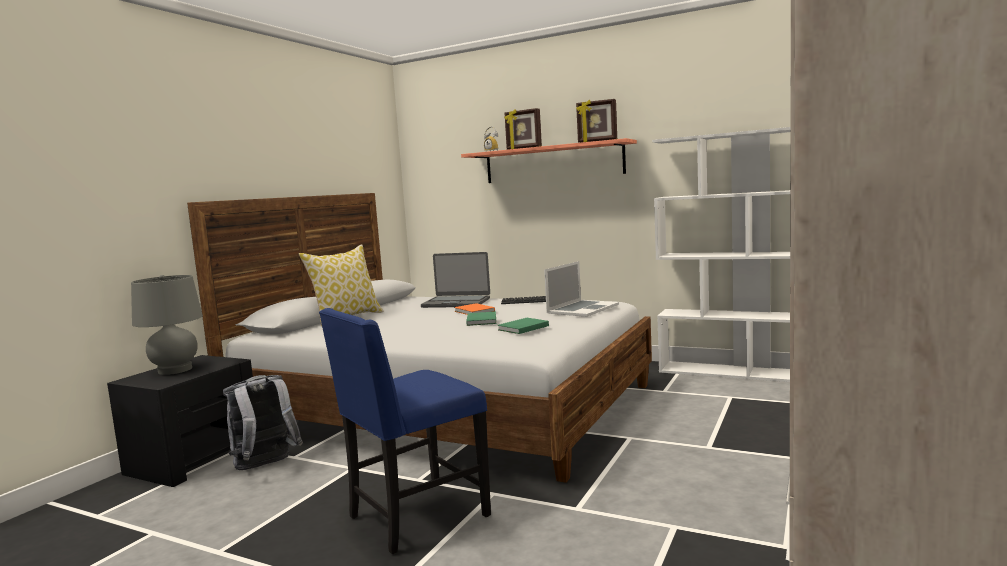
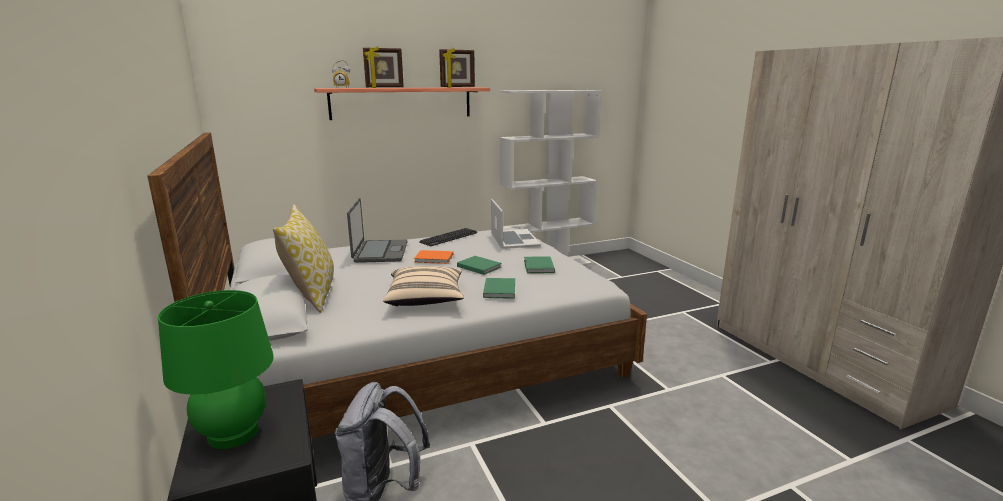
camera: 50 degrees left, 10 degrees up
(175, 370) = (233, 433): grey table lamp -> green table lamp
(388, 332) = (426, 299): none -> beige pillow
(415, 517) = (608, 450): blue chair -> none
(444, 336) = (500, 289): none -> green book
(456, 303) = (380, 252): laptop -> laptop turned 60 degrees counterclockwise

